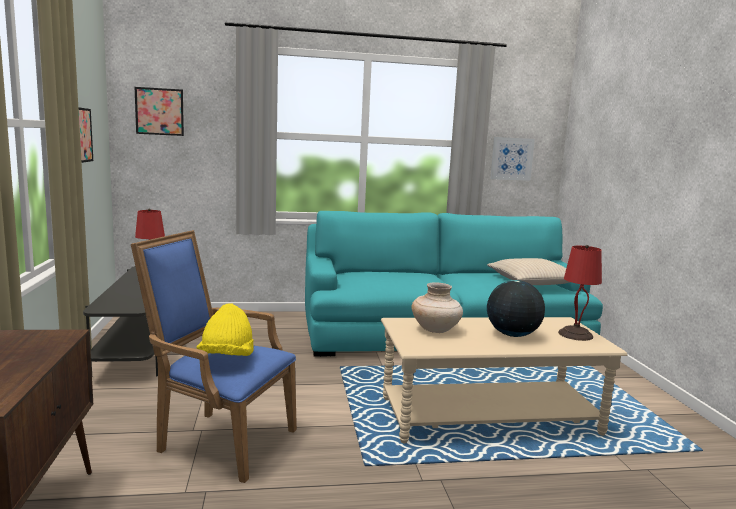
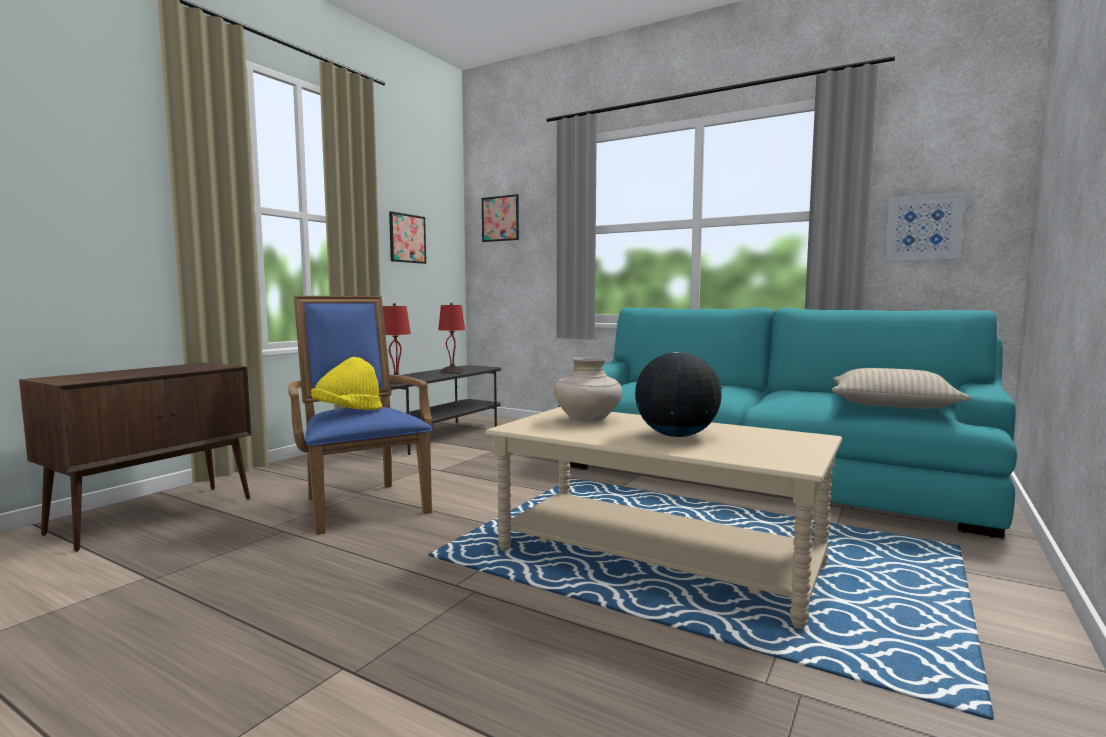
camera: 40 degrees right, 5 degrees down
(575, 334) = (783, 448): red table lamp -> red table lamp (397, 382)

